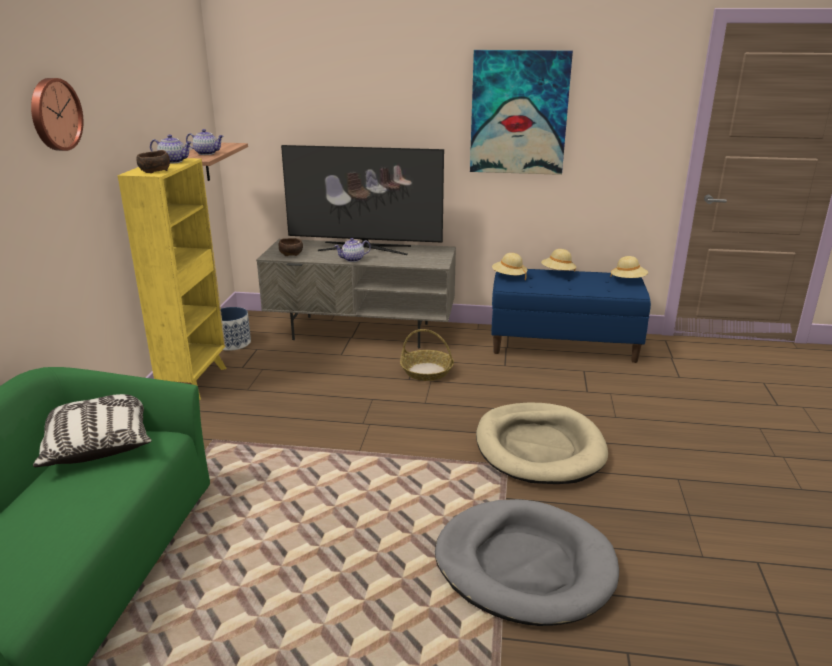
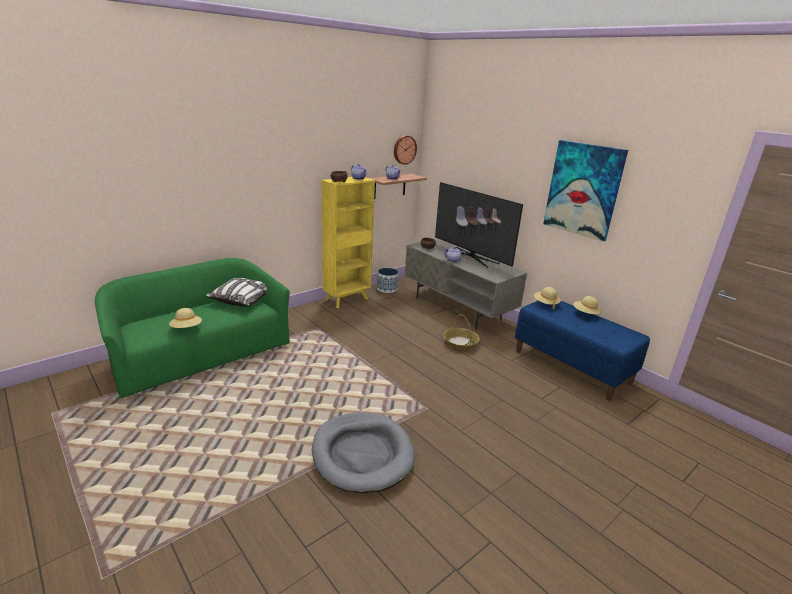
camera: 40 degrees right, 0 degrees up
(54, 114) = (286, 144): wall clock -> wall clock (404, 149)
(539, 447) = (460, 410): beige dog bed -> none
(628, 280) = (630, 337): beige hat -> beige hat (186, 328)

